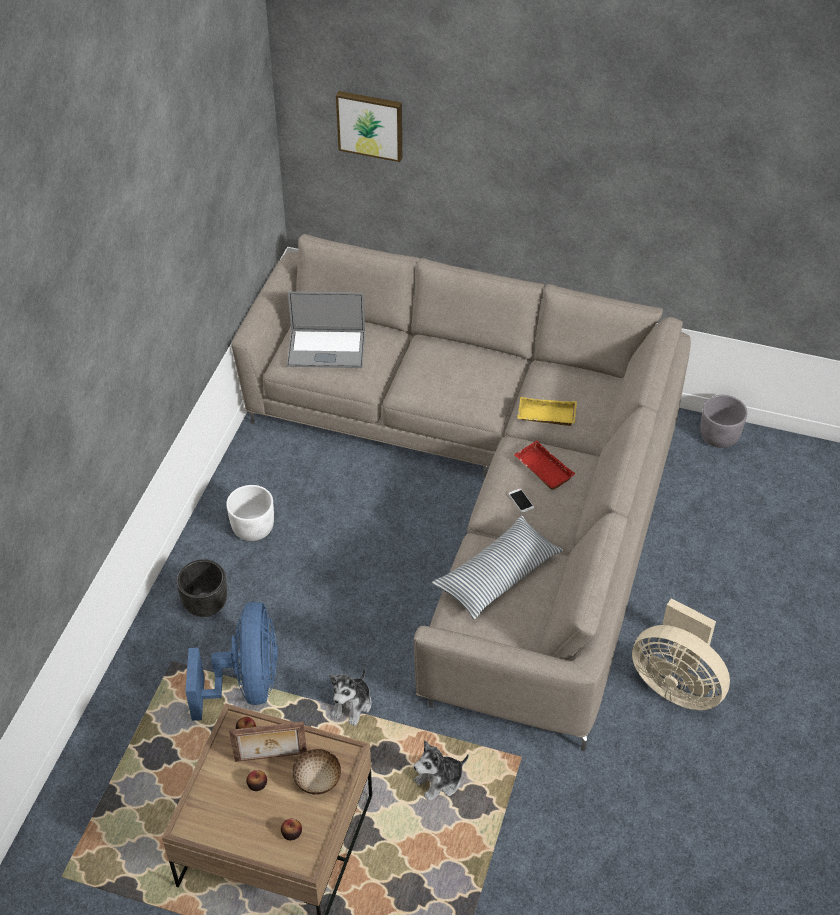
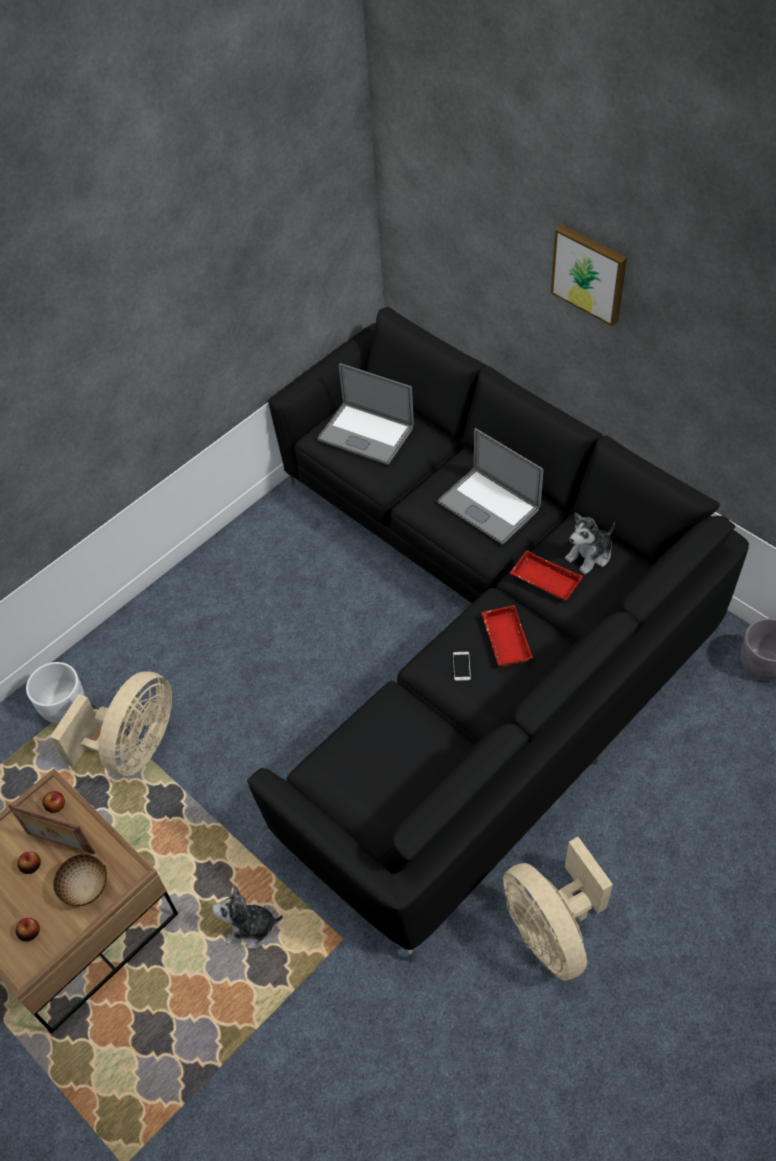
camera: 30 degrees right, 5 degrees up
(206, 606) = (145, 654): black planter -> none
(246, 685) = (134, 748): blue fan -> beige fan
(252, 528) = (231, 591): white planter -> white planter (63, 706)
(352, 705) = (215, 810): plush toy -> plush toy (590, 555)
(370, 124) = (456, 204): picture -> picture (590, 273)
(466, 374) = (488, 505): none -> laptop
(487, 489) = (477, 633): beige sofa -> black sofa
(497, 575) = (388, 740): pillow -> none
(545, 416) = (543, 580): yellow tray -> red tray

